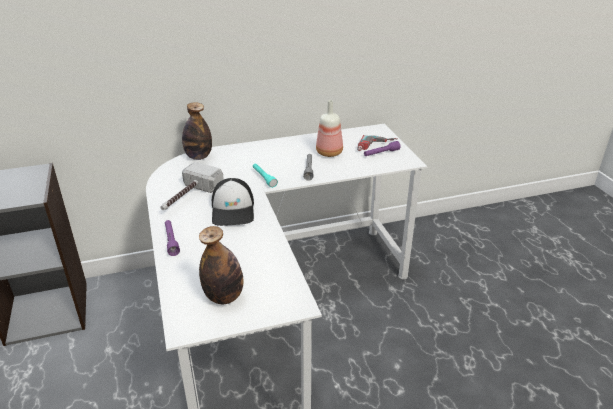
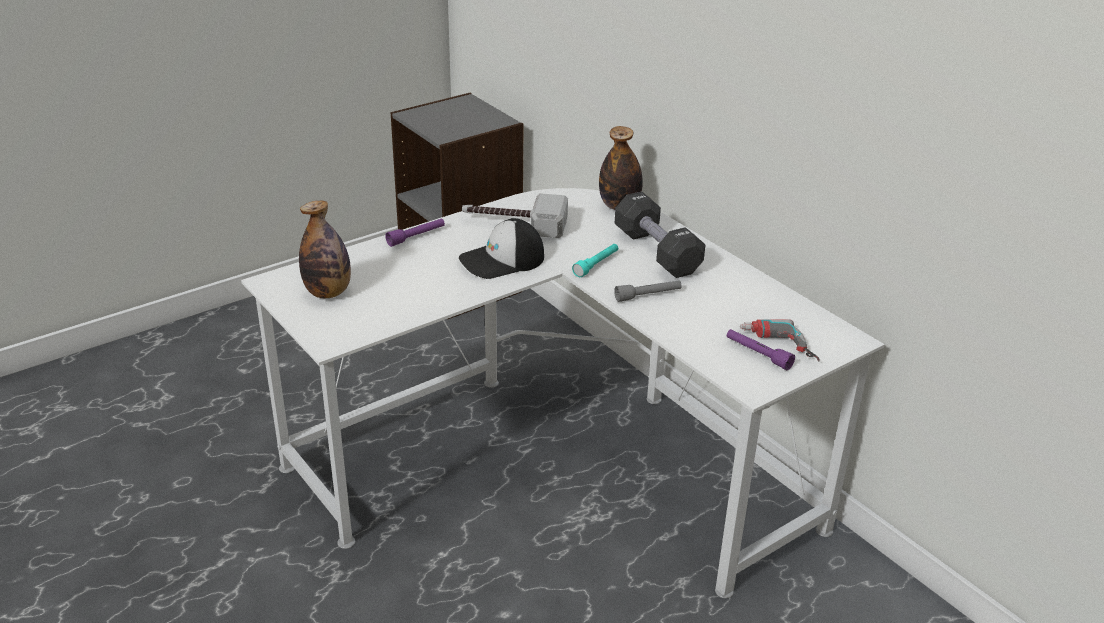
camera: 70 degrees right, 0 degrees up
(263, 157) = (657, 252): none -> black dumbbell
(329, 152) = (719, 304): bottle -> none

